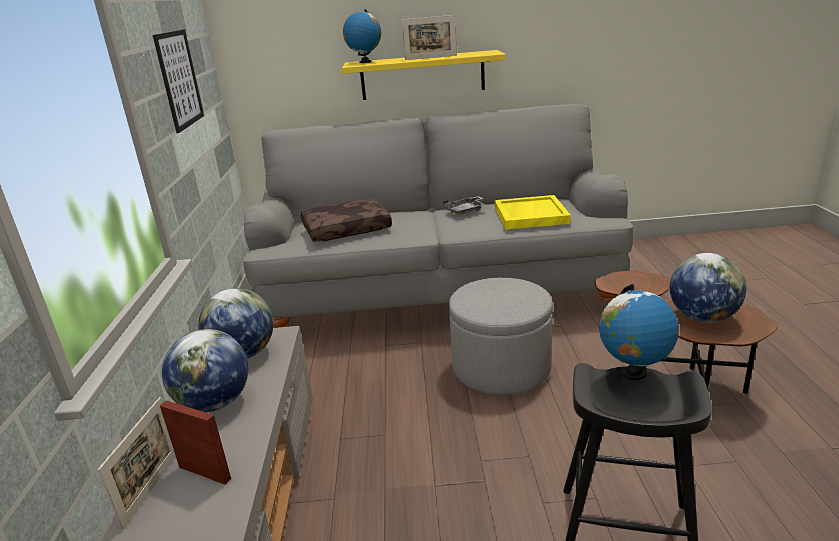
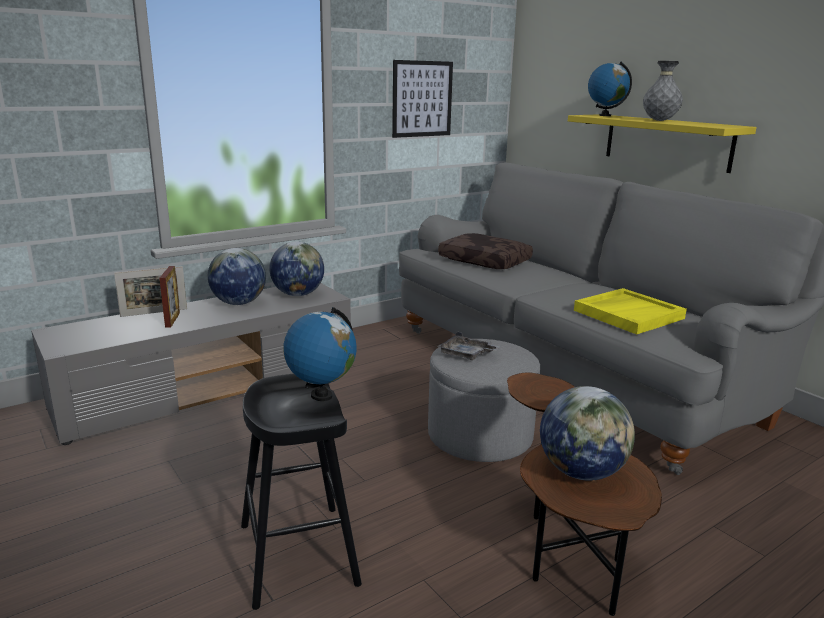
camera: 55 degrees right, 5 degrees down
(431, 57) = (659, 121): picture frame -> grey vase
(465, 211) = (594, 289): grey tray -> grey tray (466, 354)

